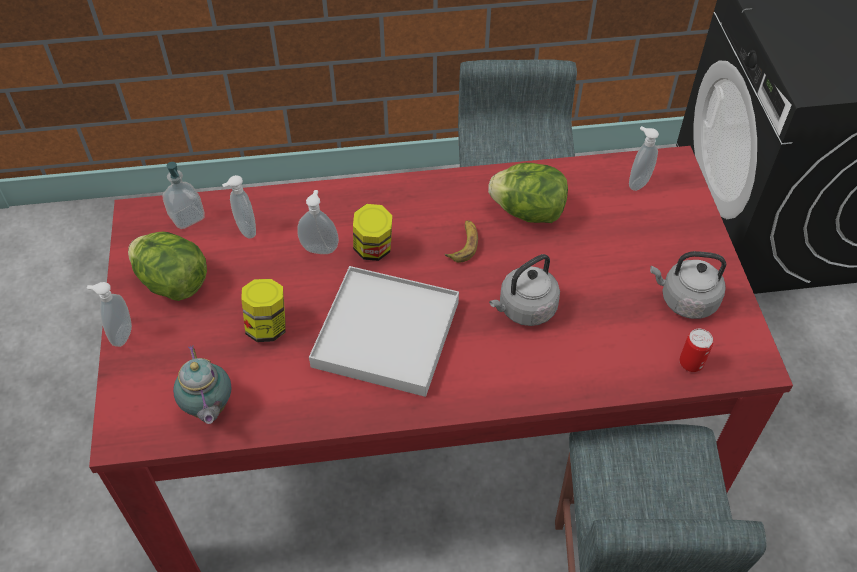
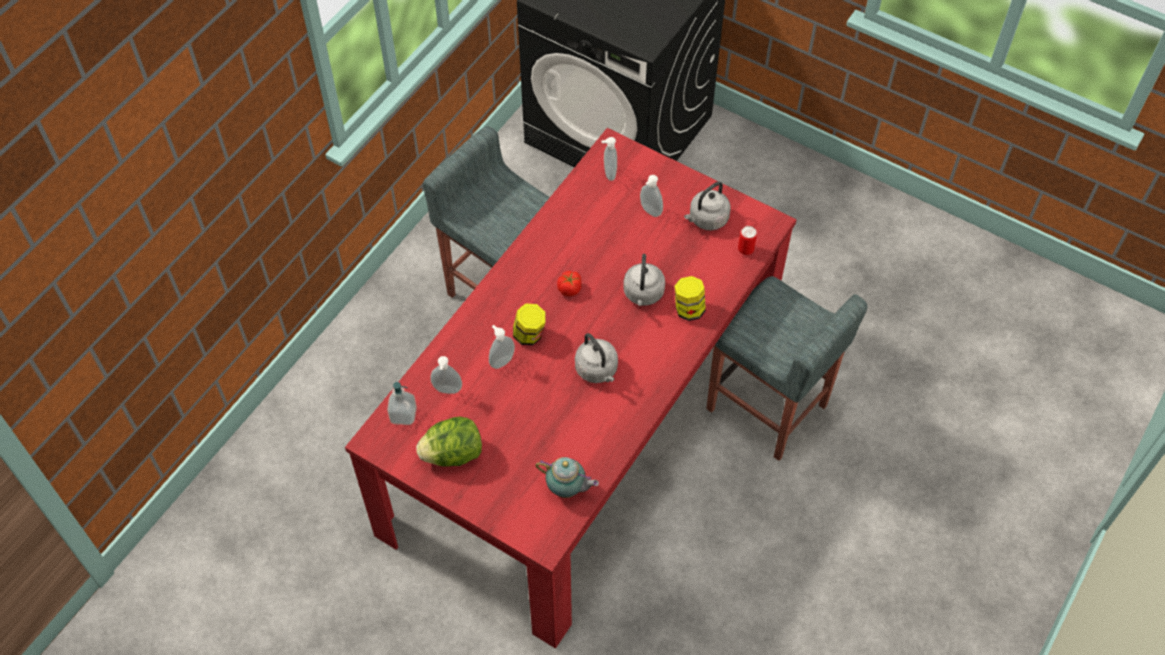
camera: 50 degrees left, 5 degrees up
(121, 334) = (468, 504): soap dispenser -> soap dispenser (649, 212)
(267, 327) = (535, 425): jar -> jar (688, 309)
(386, 334) = (597, 370): white tray -> grey kettle
(463, 244) = (569, 289): banana -> tomato
(528, 212) = (577, 241): lettuce -> none

